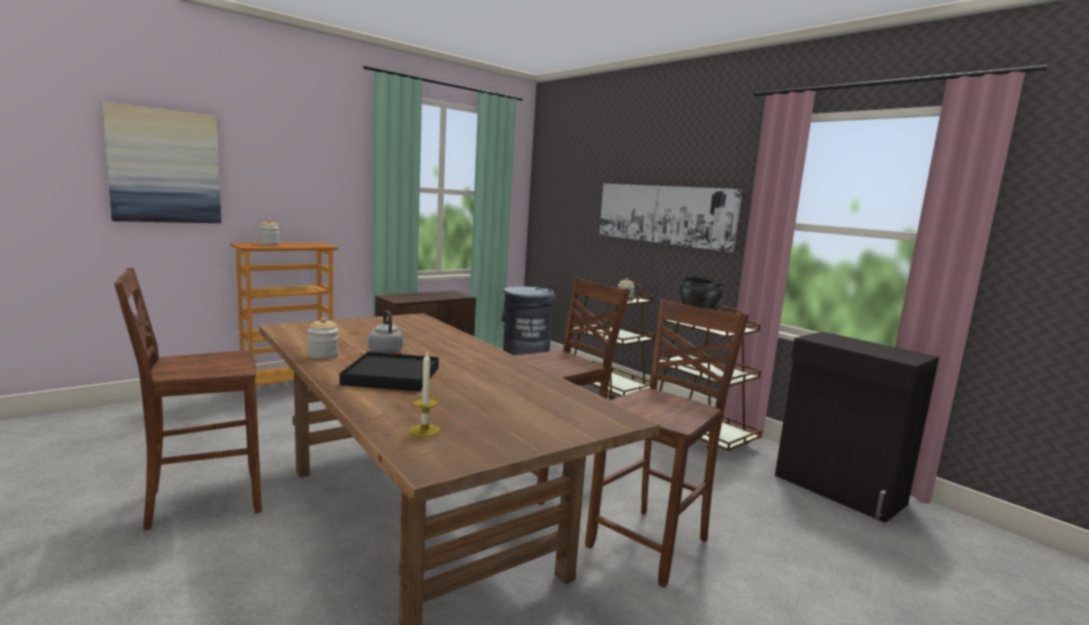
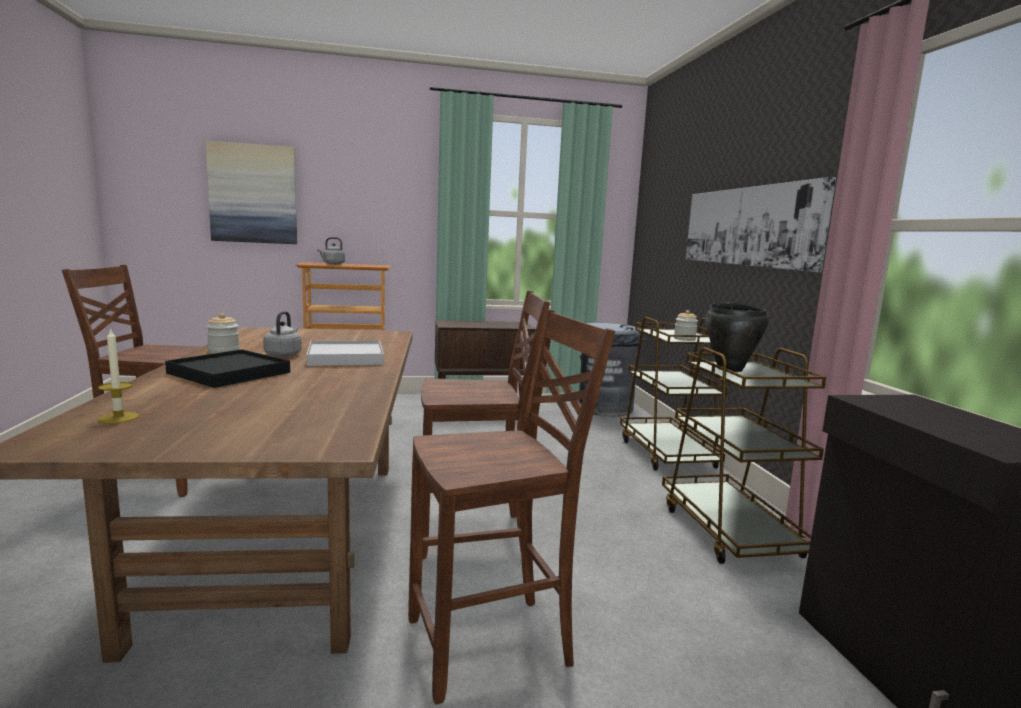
camera: 30 degrees right, 0 degrees up
(269, 244) = (332, 264): jar -> grey kettle
(441, 347) = (345, 357): none -> white tray

